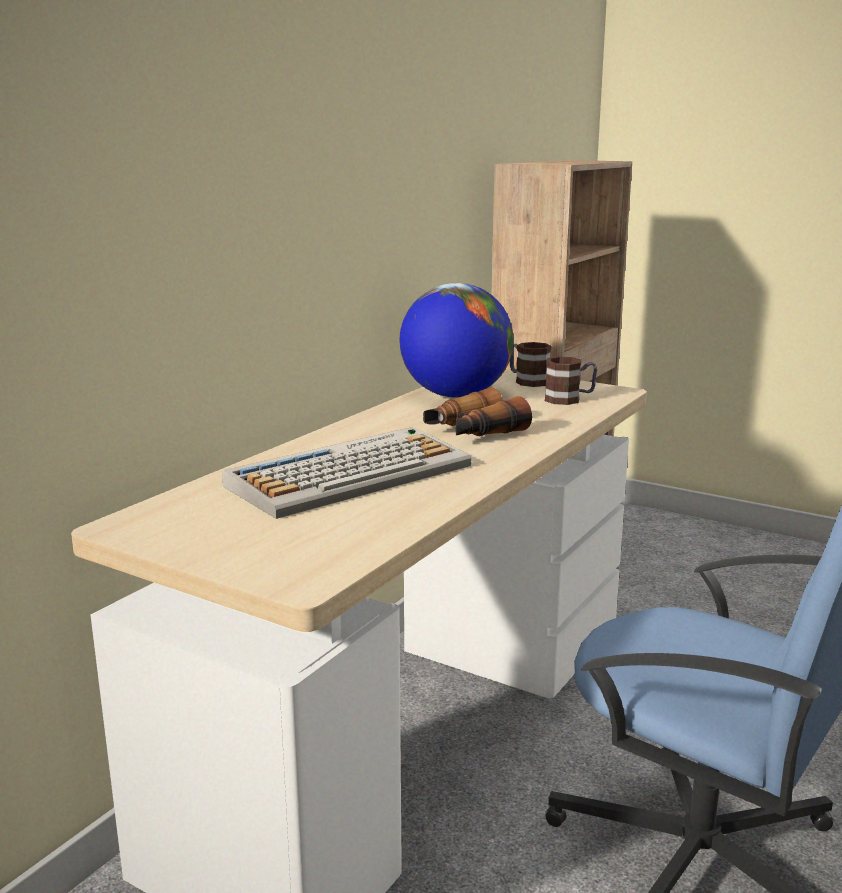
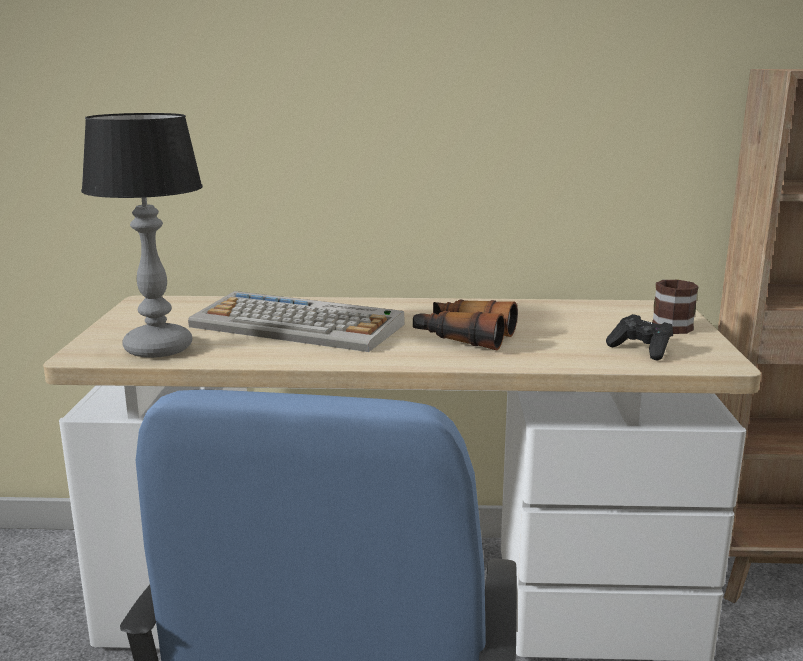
camera: 60 degrees right, 0 degrees up
(337, 541) = (159, 349): none -> table lamp
(455, 395) = (565, 312): globe -> none
(569, 399) = (641, 350): mug -> black game controller

